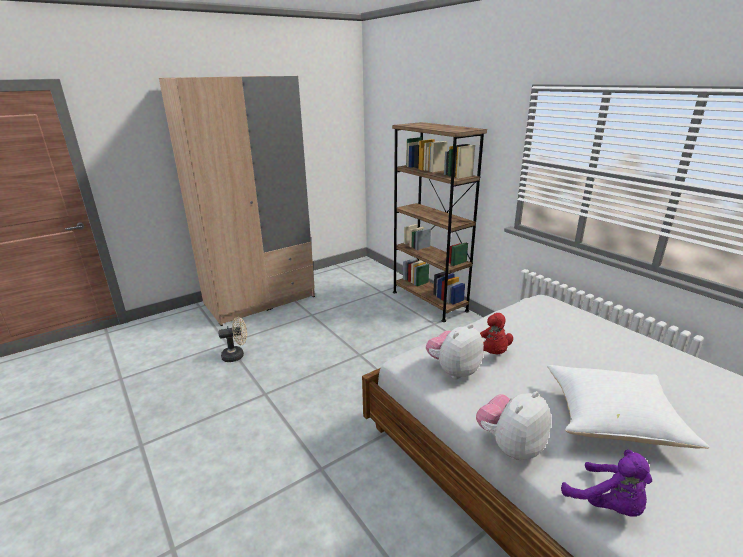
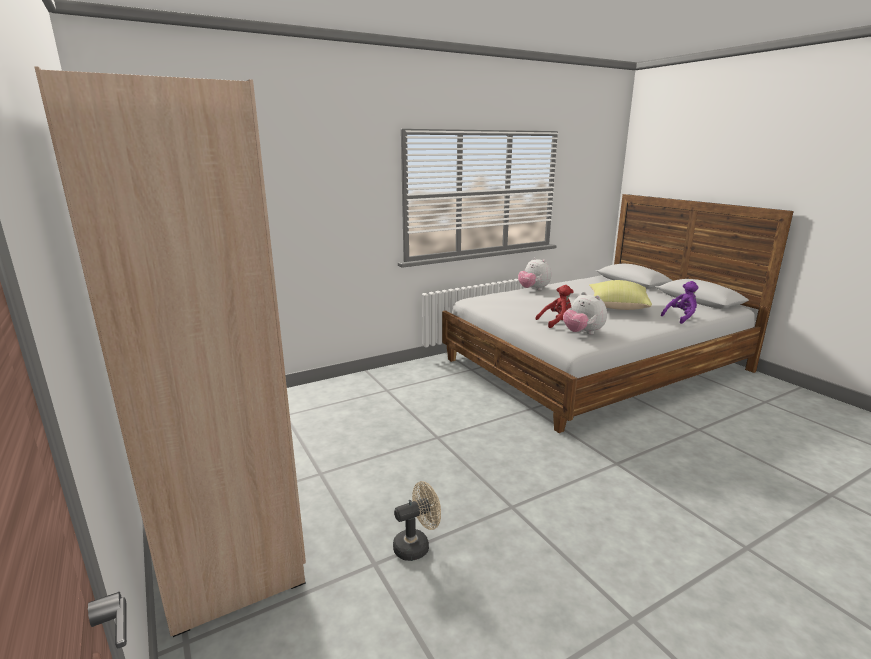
camera: 85 degrees left, 5 degrees down
(236, 355) = (417, 545): beige fan -> beige fan turned 75 degrees clockwise
(429, 301) = (334, 387): brown bookcase -> none
(510, 446) = (653, 328): plush toy -> plush toy (533, 289)
(612, 420) = (616, 307): white pillow -> yellow pillow

